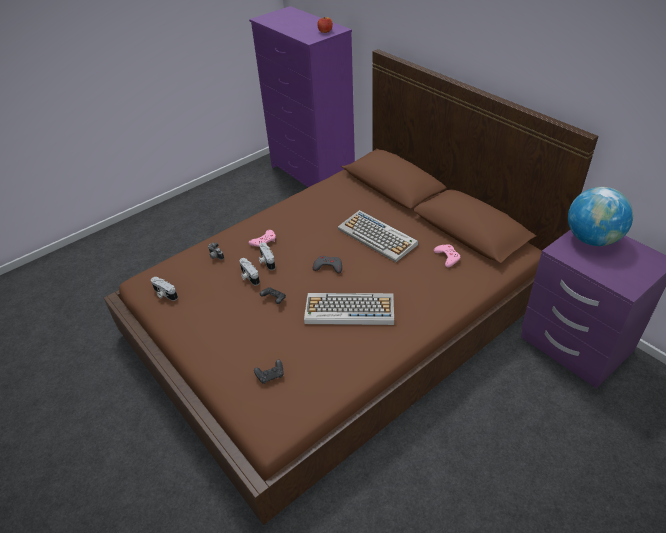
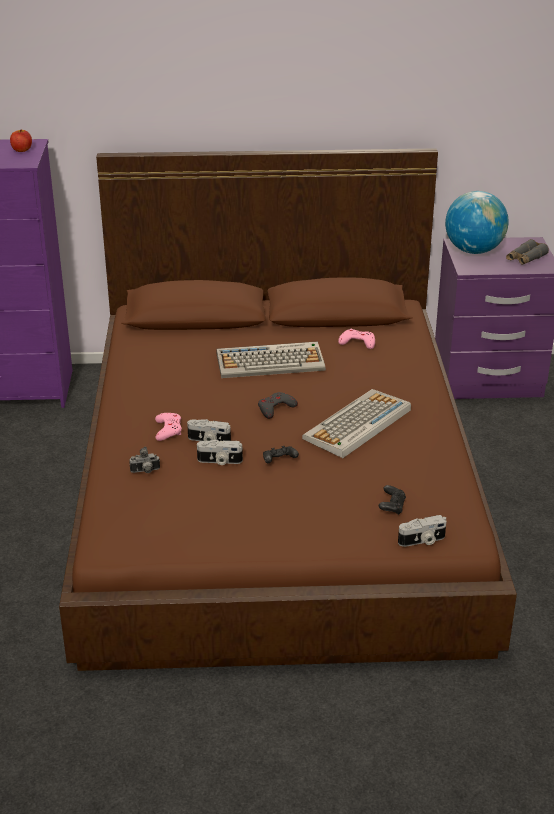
camera: 55 degrees left, 10 degrees down
(164, 294) = (160, 532): camera -> camera (422, 541)
(624, 270) = (525, 258): none -> grey binoculars

